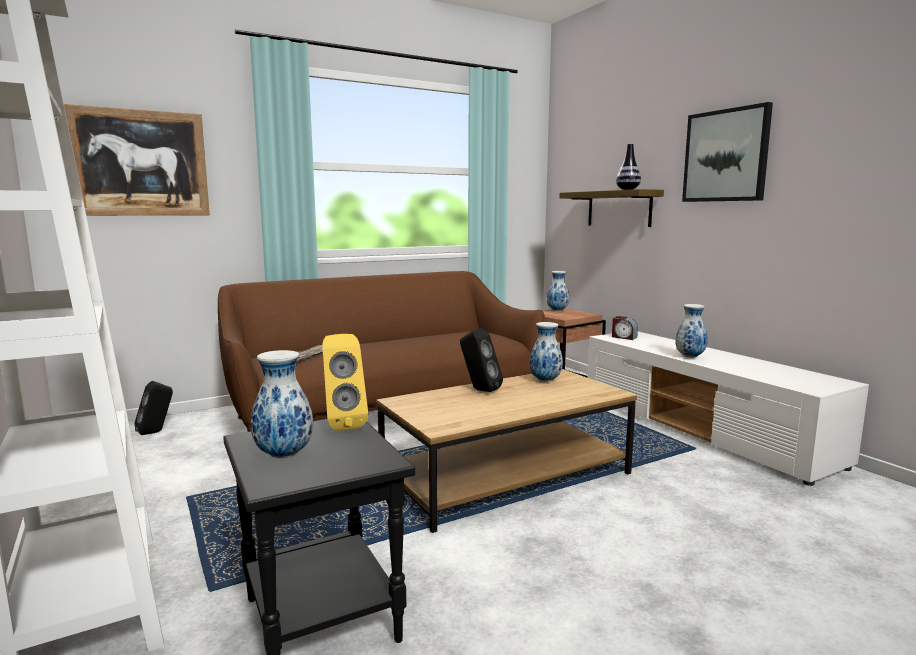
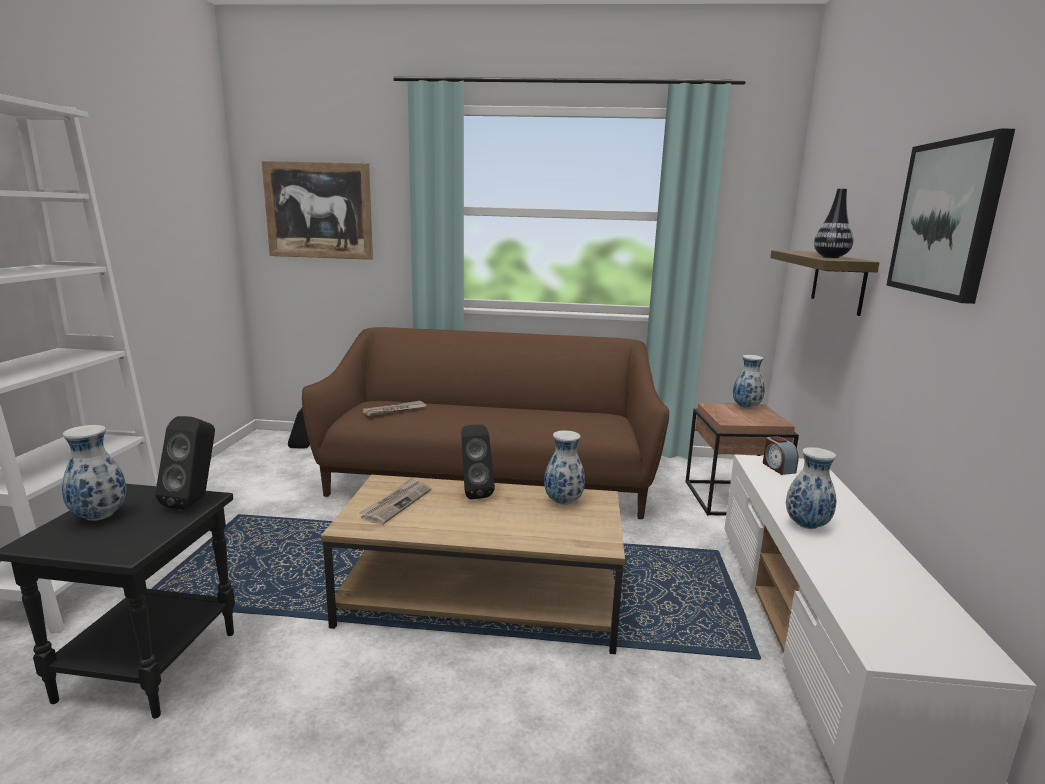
camera: 35 degrees right, 5 degrees up
(343, 424) = (195, 501): yellow speaker -> black speaker
(440, 408) = (396, 503): none -> newspaper

